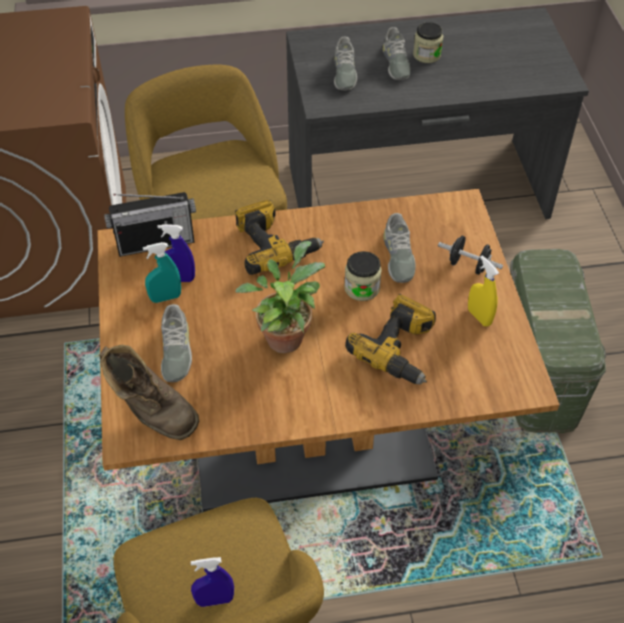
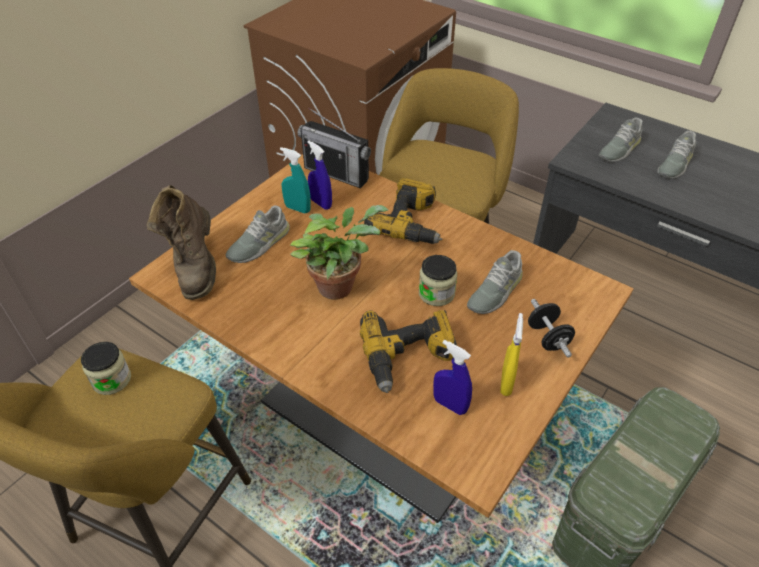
camera: 45 degrees right, 5 degrees down
(214, 600) = (90, 425): blue spray bottle -> blue spray bottle (450, 405)
(427, 55) = (712, 172): jar -> jar (111, 379)

